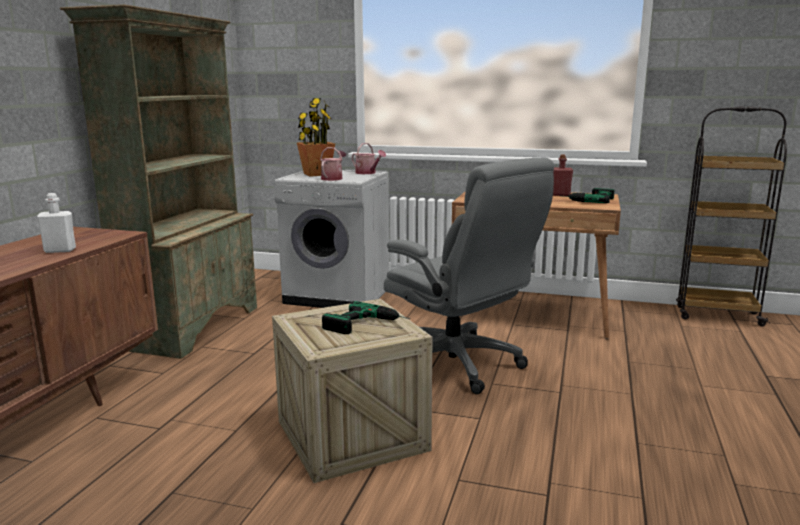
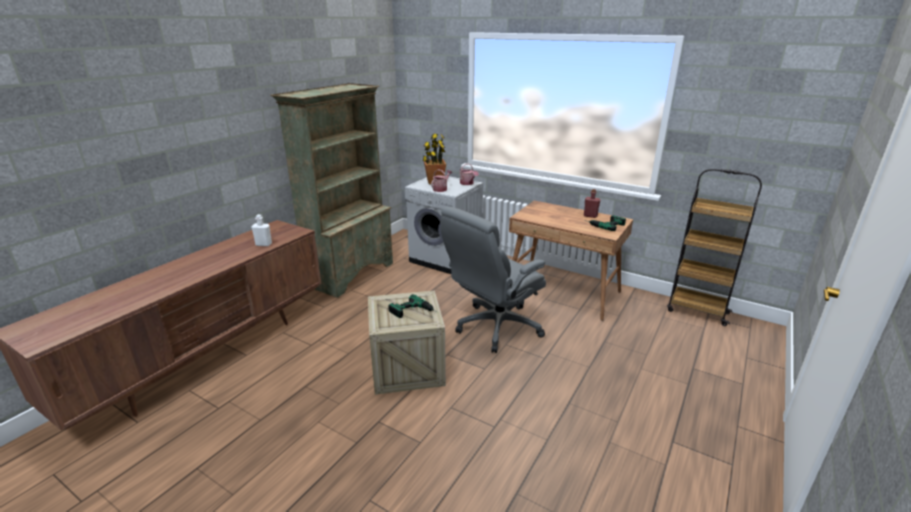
camera: 15 degrees right, 10 degrees up
(460, 366) = (493, 328): grey office chair -> grey office chair turned 75 degrees clockwise

